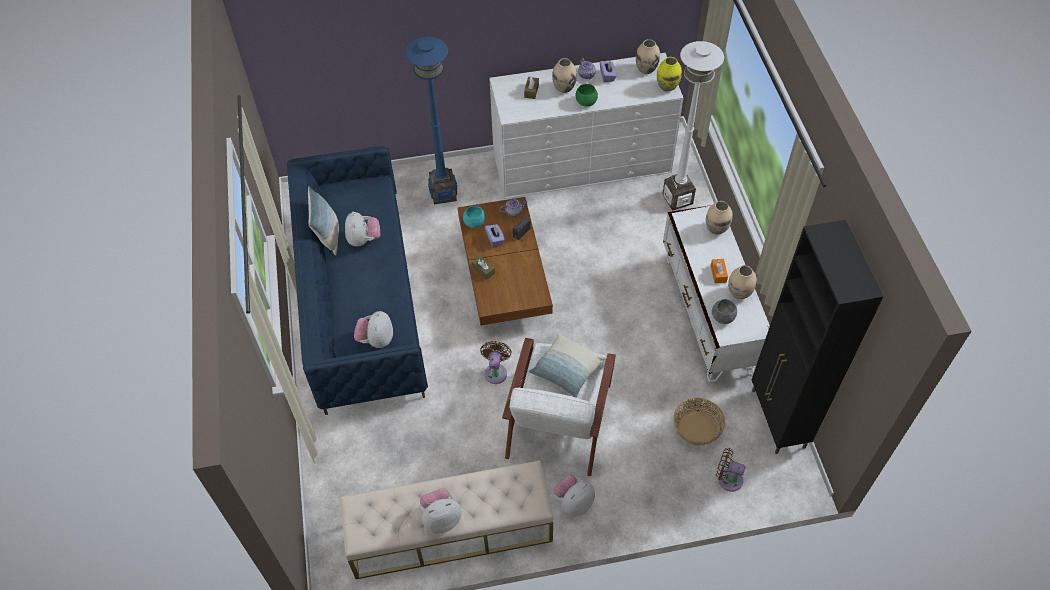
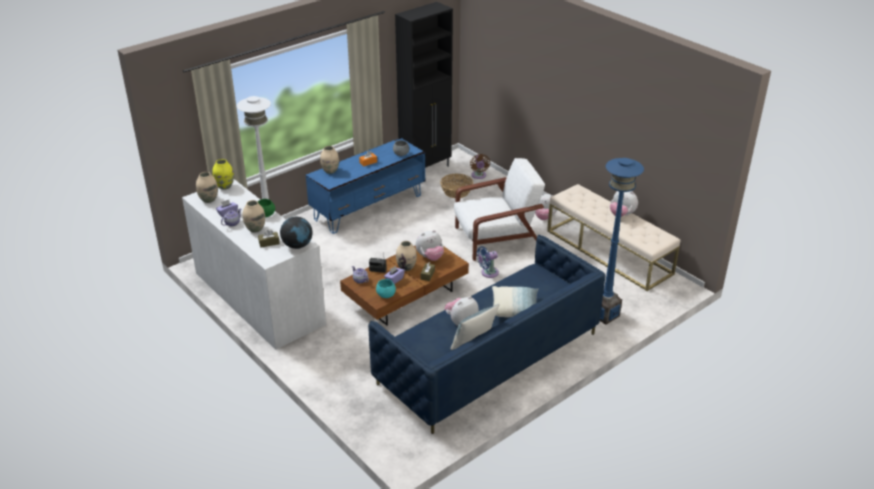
camera: 120 degrees left, 20 degrees down
(376, 339) = (538, 281): plush toy -> plush toy (430, 257)
(443, 194) = (344, 360): blue floor lamp -> blue floor lamp (605, 315)
(496, 371) = (488, 273): brown fan -> blue fan
(511, 109) = (297, 245): none -> globe
(567, 371) = (481, 208): pillow -> pillow (514, 308)
(708, 314) = (369, 207): white tv stand -> blue tv stand
(739, 293) = (378, 153): beige vase -> beige vase (406, 267)

